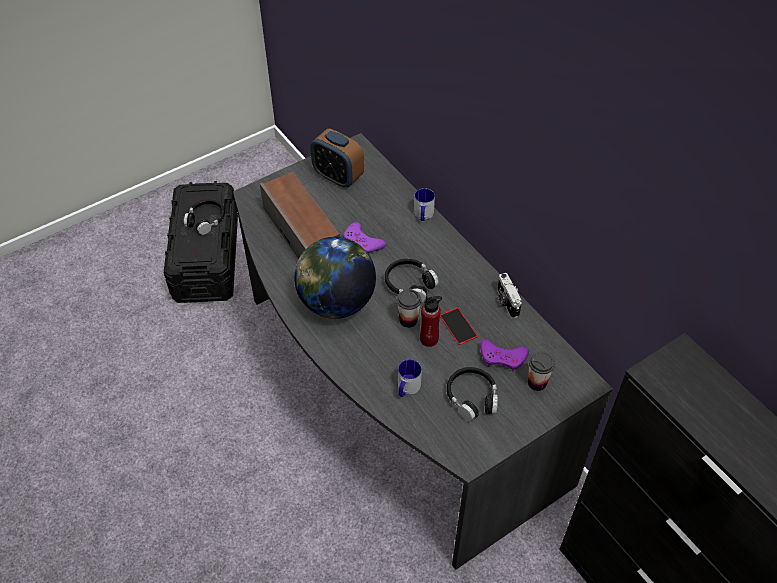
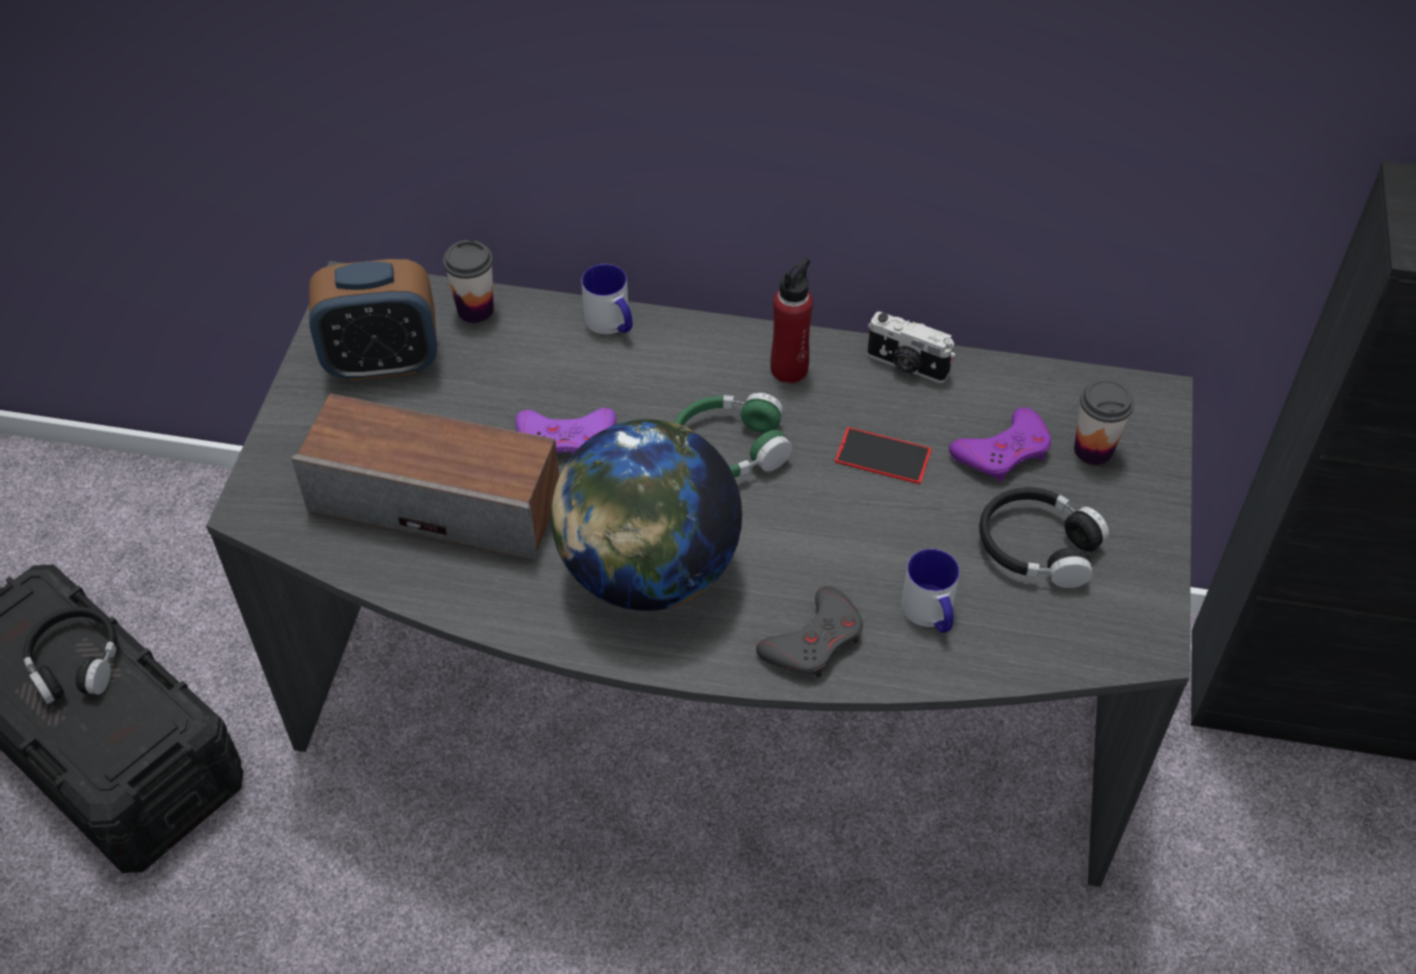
camera: 45 degrees left, 0 degrees up
(359, 365) = (814, 641): none -> grey game controller
(408, 320) = (798, 507): cup -> cup (475, 310)
(410, 284) = (729, 448): black headphones -> green headphones
(429, 339) = (866, 511): red bottle -> red bottle (789, 369)

